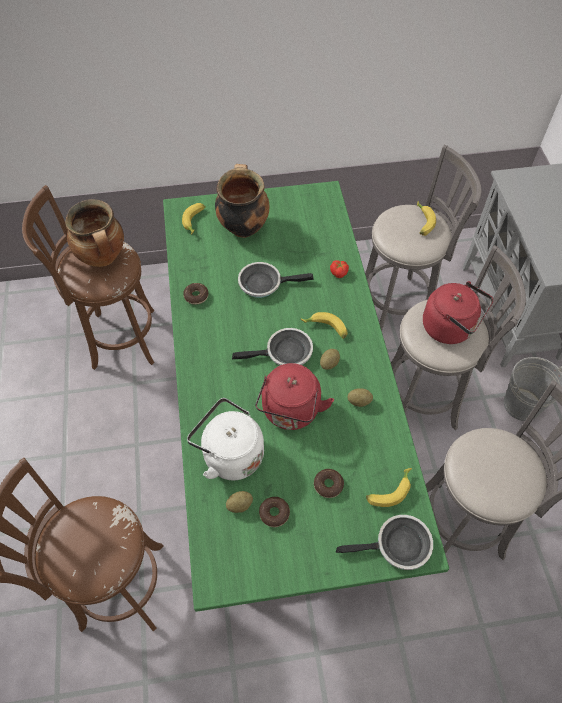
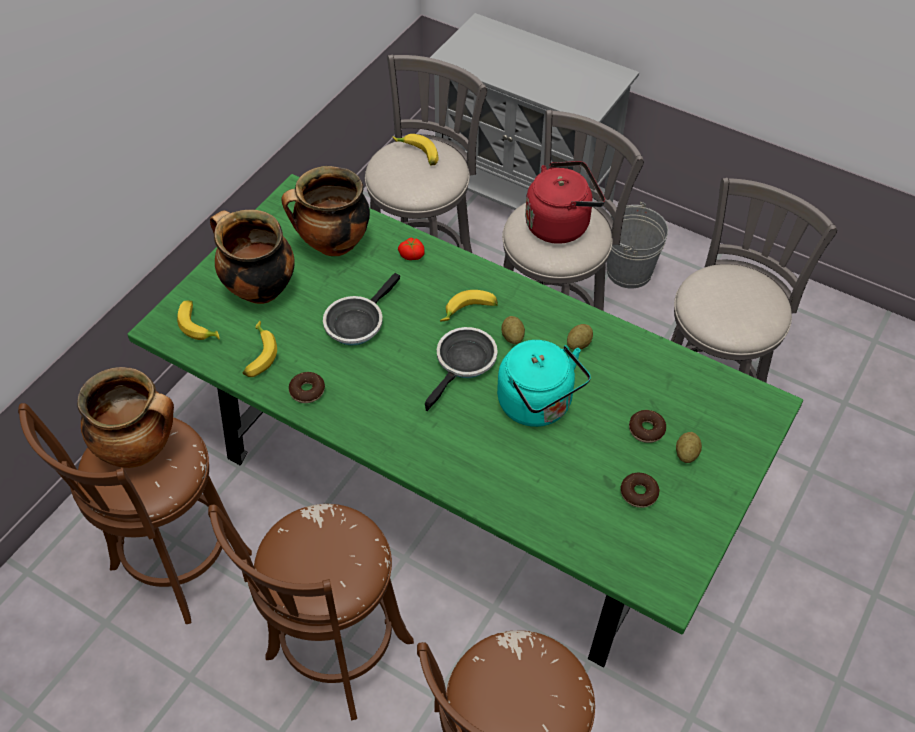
camera: 50 degrees left, 5 degrees down
(125, 446) = (334, 656): none -> brown stool
(230, 454) = (539, 488): white kettle -> none
(239, 505) = (604, 516): potato -> potato (686, 454)
(290, 412) = (538, 405): red kettle -> turquoise kettle
(307, 234) = (333, 245): none -> cooking pot
(389, 490) = (692, 387): banana -> banana (258, 355)
(398, 546) = (753, 420): frying pan -> none

